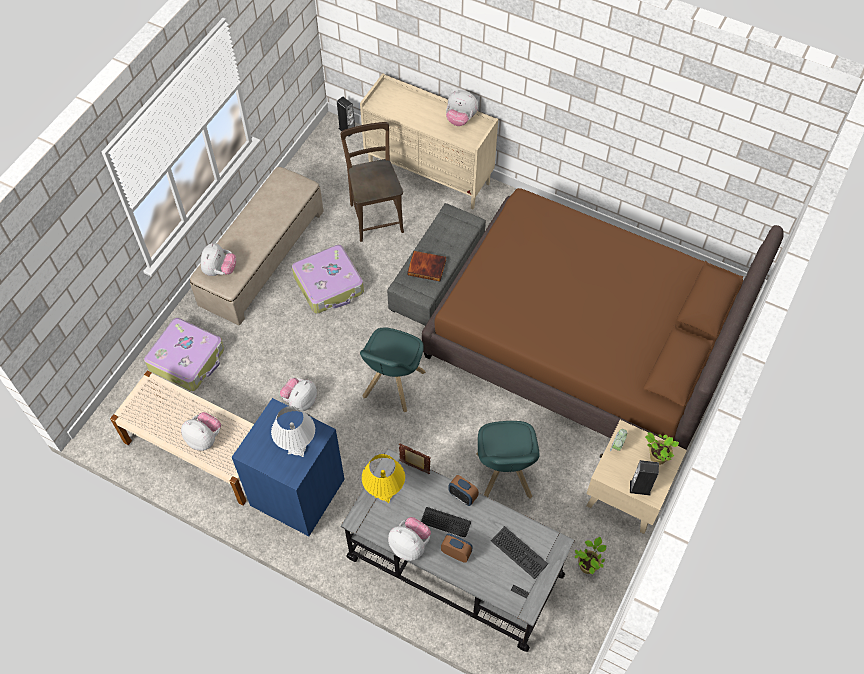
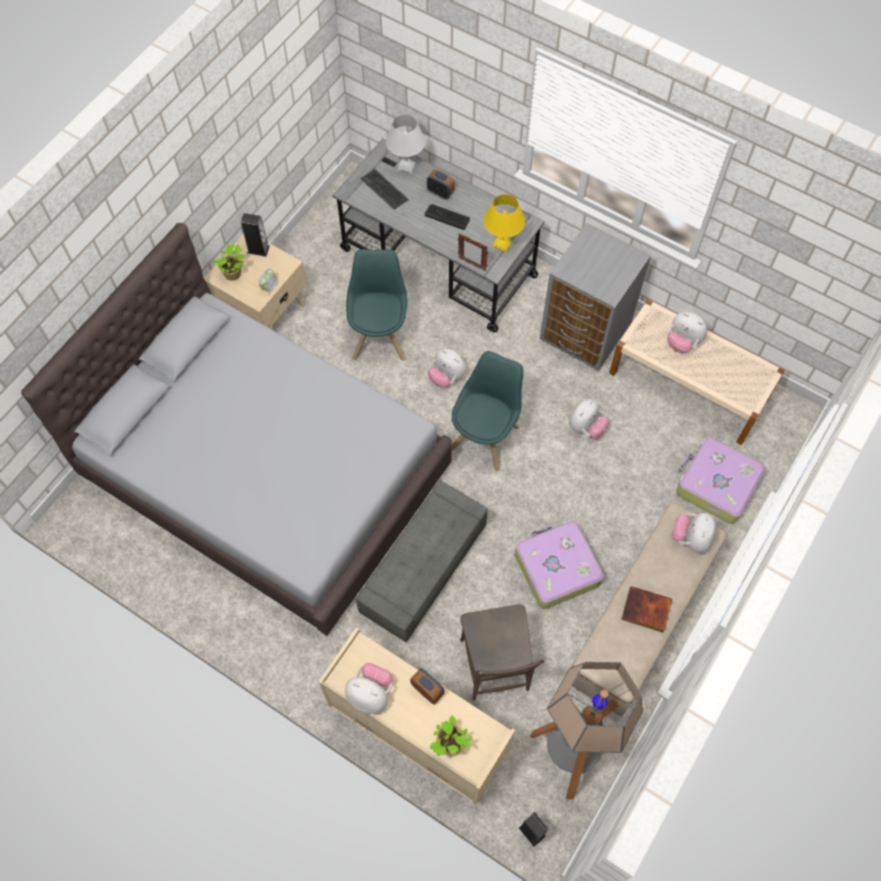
camera: 175 degrees left, 5 degrees up
(297, 448) = (586, 258): white table lamp -> white table lamp (406, 166)
(298, 494) = (584, 335): blue dresser -> grey dresser
(322, 170) = (568, 755): none -> floor lamp
(410, 545) = (481, 201): plush toy -> plush toy (446, 377)
(427, 267) = (437, 532): book -> book (645, 611)
(462, 496) = (429, 237): alarm clock -> alarm clock (427, 690)
(583, 341) = (265, 470): brown bed -> grey bed
(588, 565) = (316, 255): potted plant -> potted plant (450, 745)

